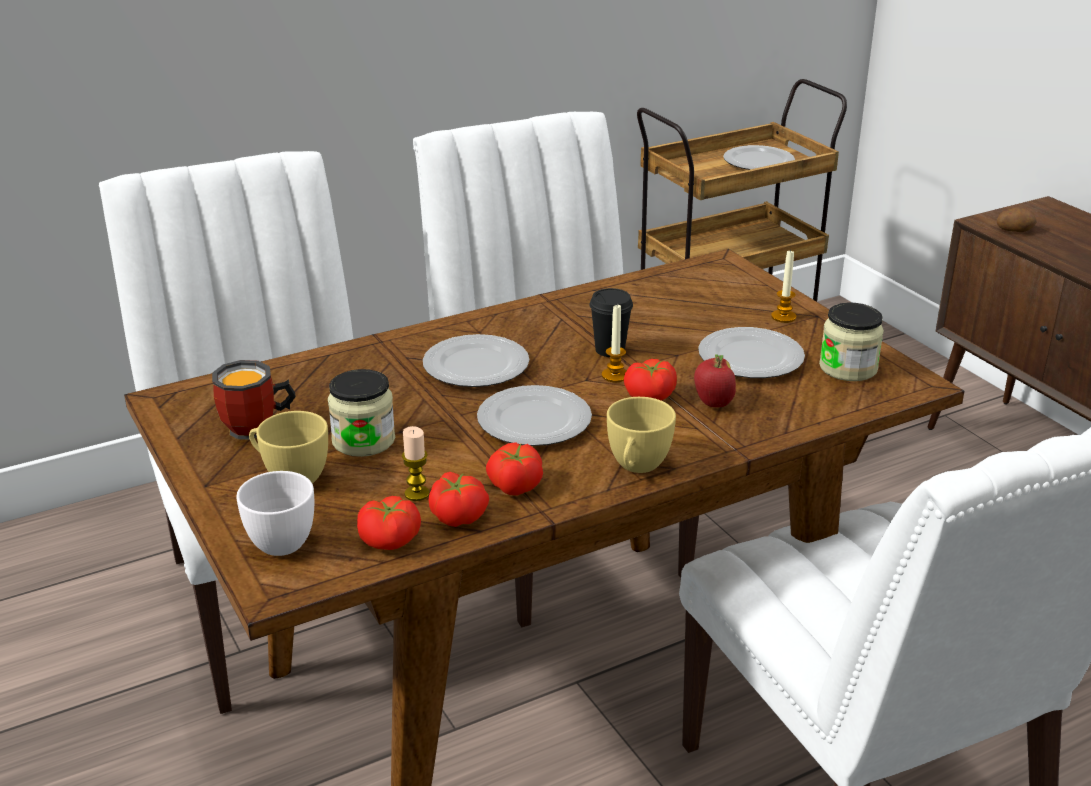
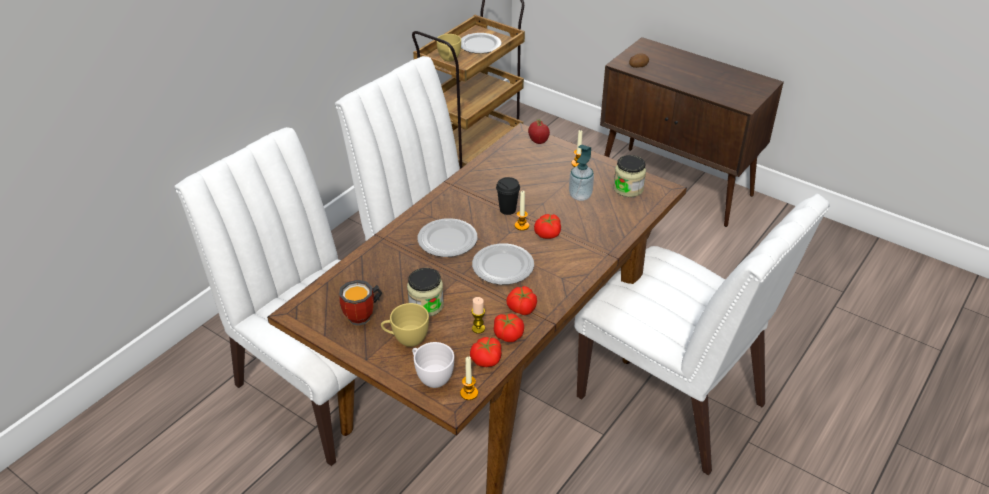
camera: 25 degrees left, 10 degrees up
(316, 579) = (469, 393): none -> candle
(636, 467) = (571, 279): yellow cup -> yellow cup (449, 59)
(713, 404) = (580, 229): apple -> apple (538, 142)
(751, 359) = (580, 195): plate -> soap dispenser

